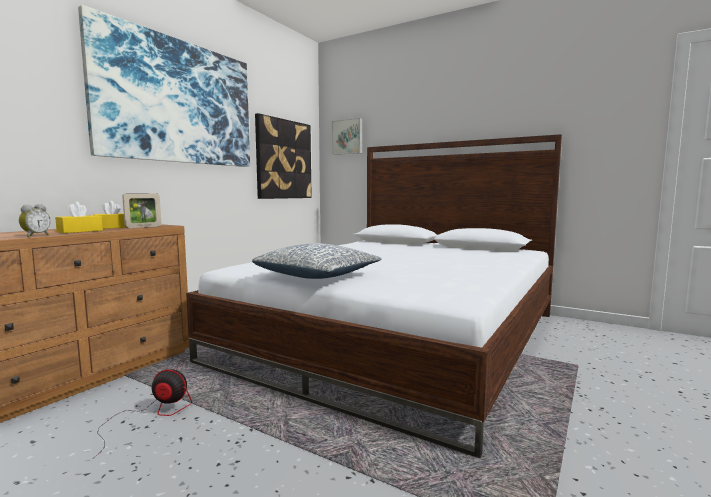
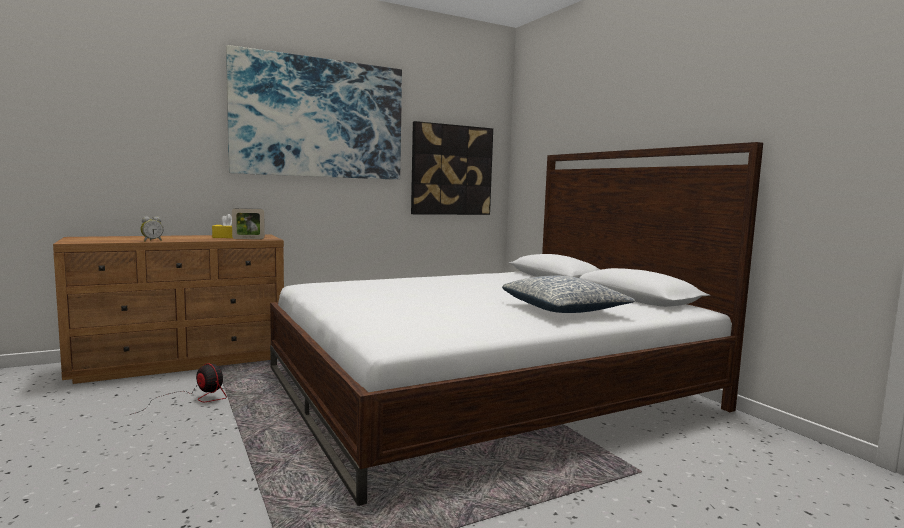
camera: 30 degrees right, 0 degrees up
(80, 231) = (192, 239): yellow tissue box -> none
(318, 276) = (350, 301): pillow -> pillow (564, 310)
(347, 137) = (535, 141): picture -> none

